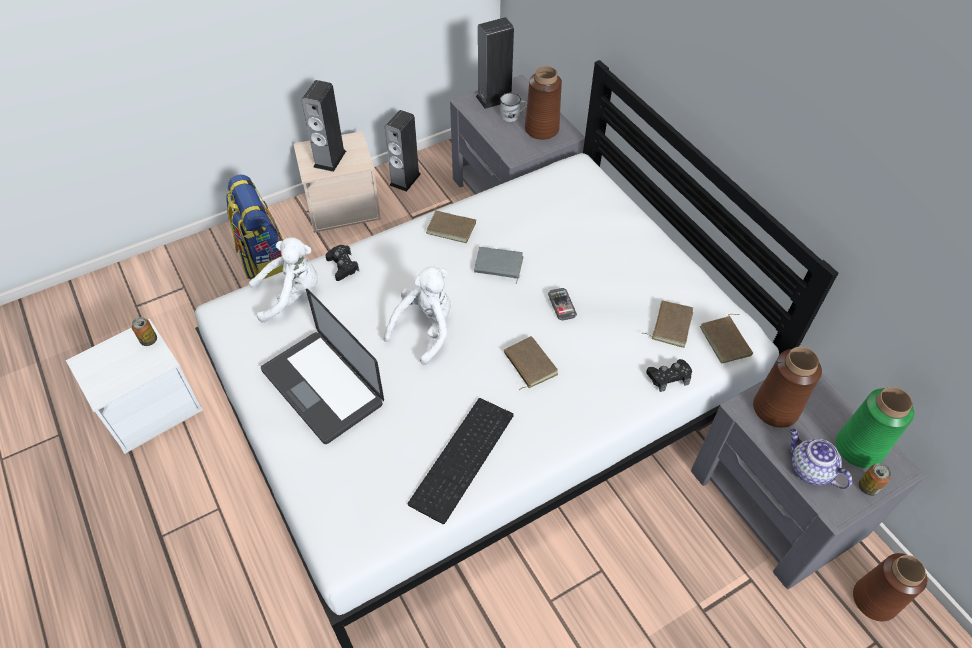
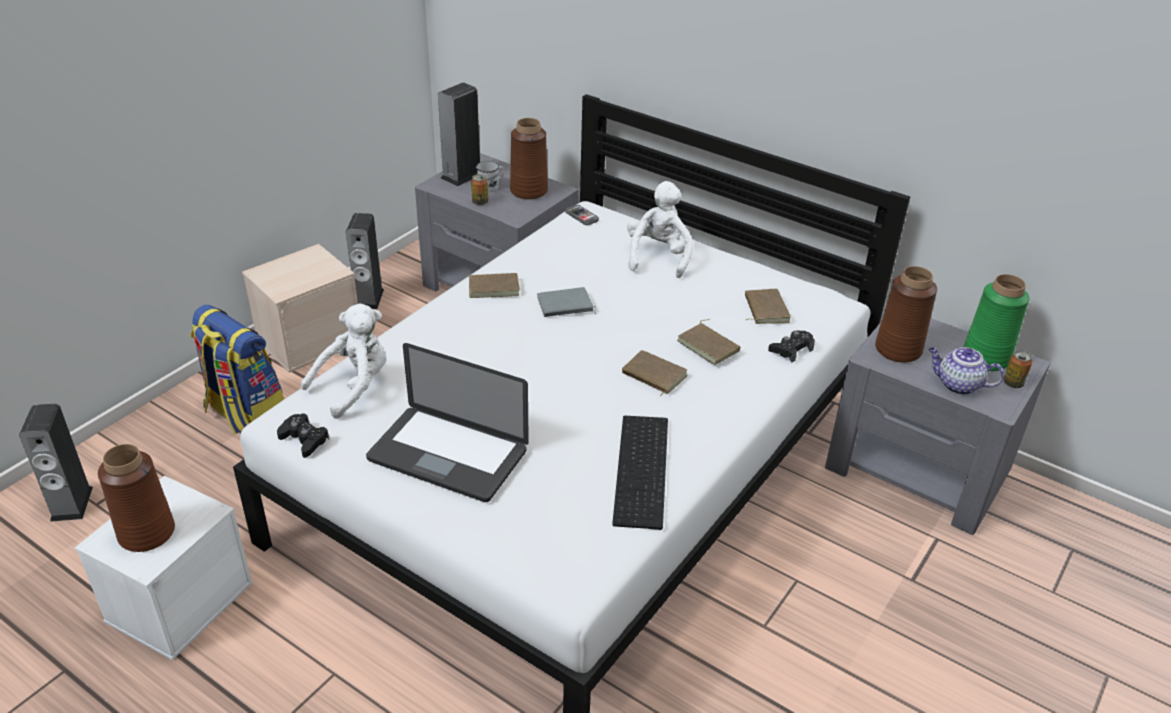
camera: 25 degrees left, 15 degrees down
(149, 340) = (178, 496): can -> can (480, 202)
(330, 159) = (296, 275): speaker -> speaker (71, 504)
(343, 266) = (396, 347): black game controller -> black game controller (304, 440)
(425, 329) = (526, 377): white plush toy -> white plush toy (658, 257)
(562, 305) = (652, 320): phone -> phone (581, 216)
(727, 341) = (822, 309): brown book -> brown book (709, 346)
(874, 599) = (1048, 516): brown vase -> brown vase (146, 532)

